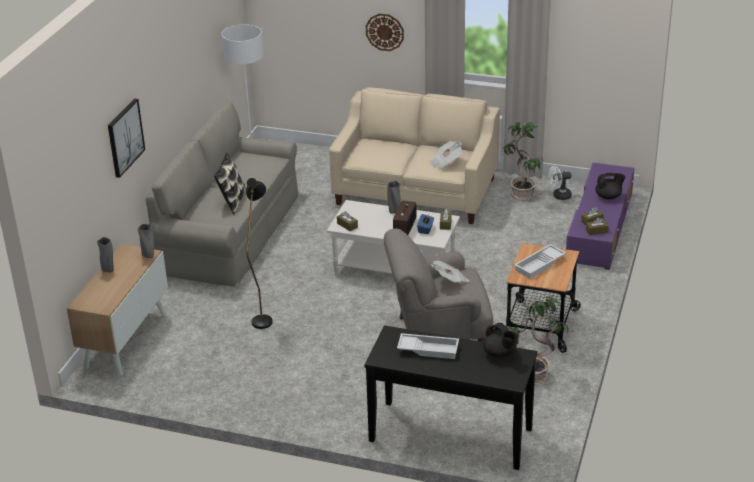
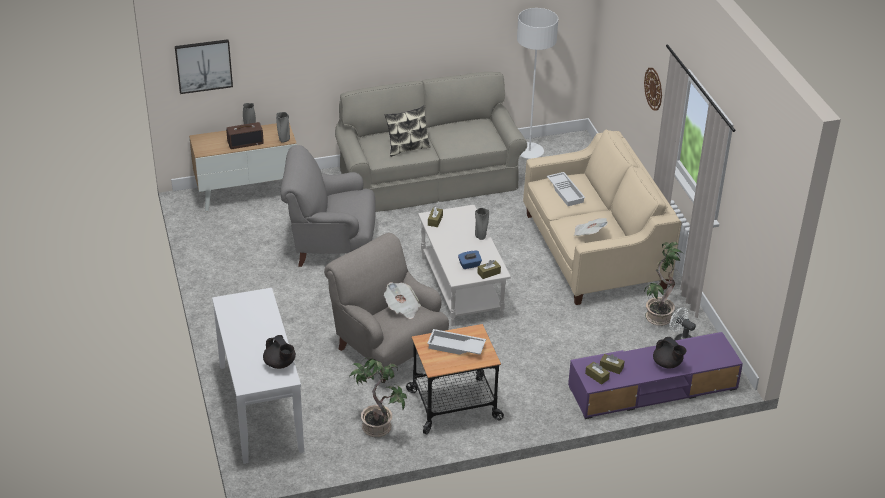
camera: 55 degrees right, 5 degrees up
(125, 137) = (323, 40): picture -> picture (203, 65)
(263, 317) = (331, 246): black floor lamp -> grey armchair
(404, 226) = (463, 251): radio -> radio (245, 142)
(429, 349) = (257, 323): white tray -> white tray (566, 192)
(450, 435) = (260, 407): black console table -> white console table
(500, 353) = (280, 363): black teapot -> black teapot turned 60 degrees counterclockwise

